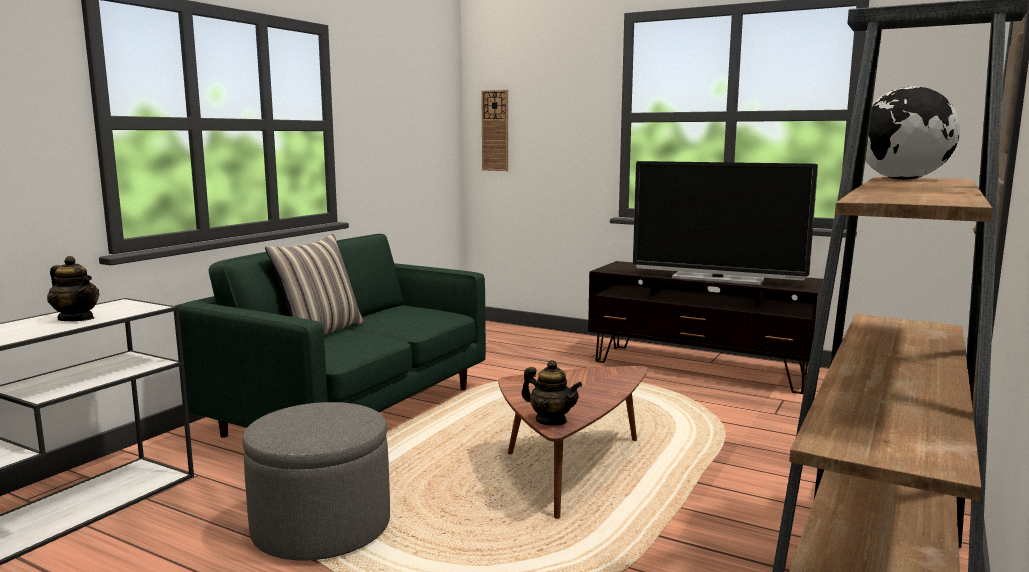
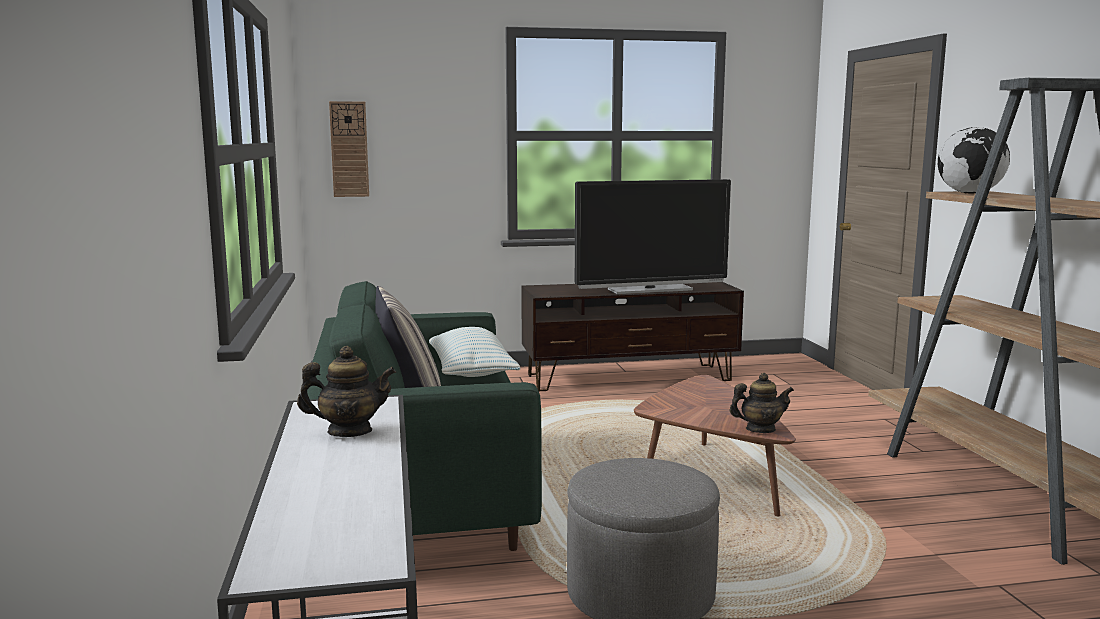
camera: 40 degrees left, 0 degrees up
(425, 319) = (471, 372): none -> pillow

